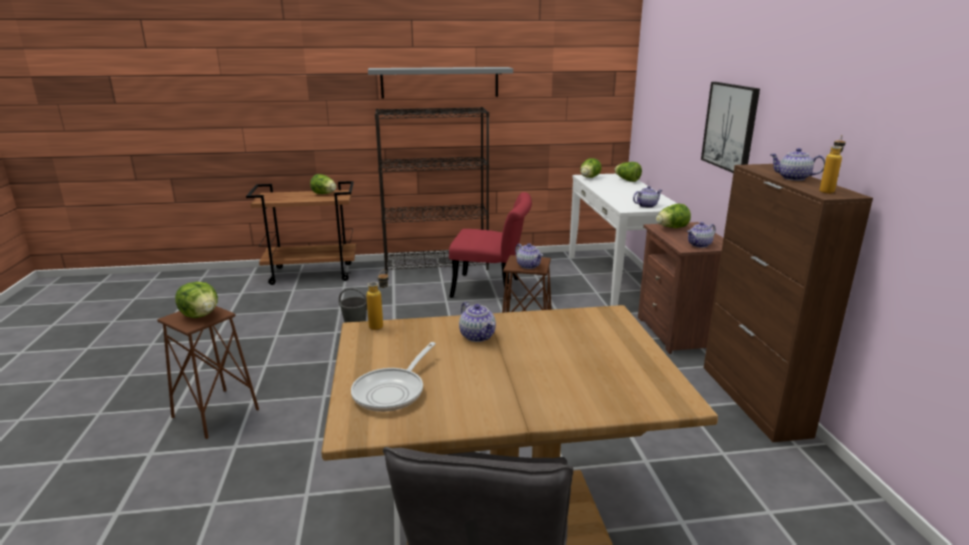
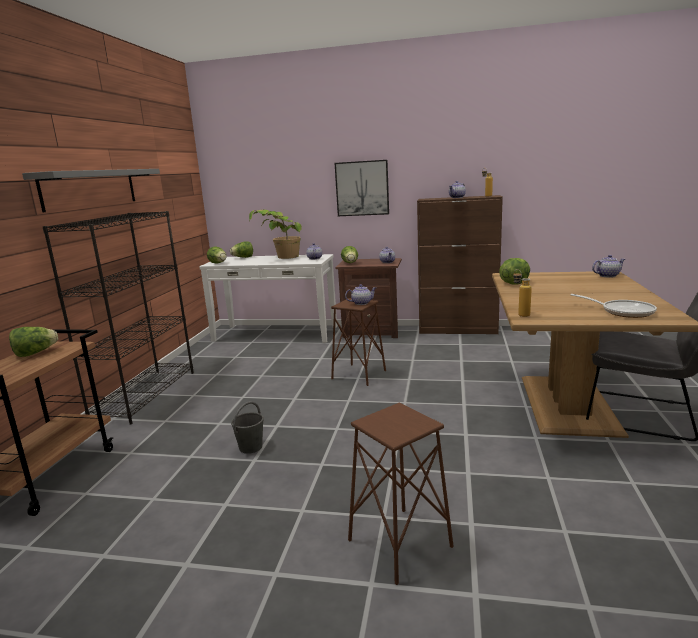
camera: 70 degrees left, 5 degrees down
(201, 315) = (396, 419): lettuce -> lettuce (514, 283)
(478, 336) = (539, 296): teapot -> teapot (607, 275)
(492, 288) = (238, 375): red chair -> none
(633, 193) = (279, 258): none -> potted plant

